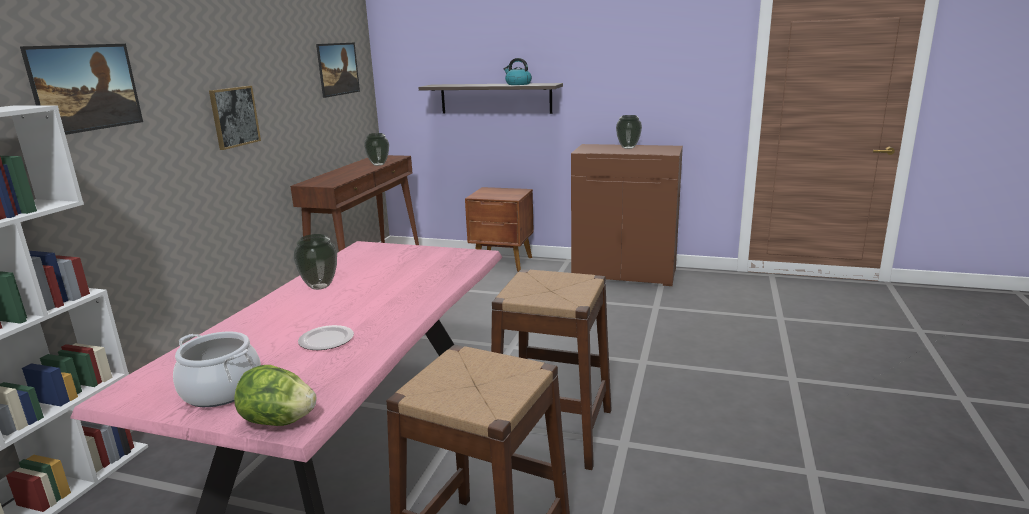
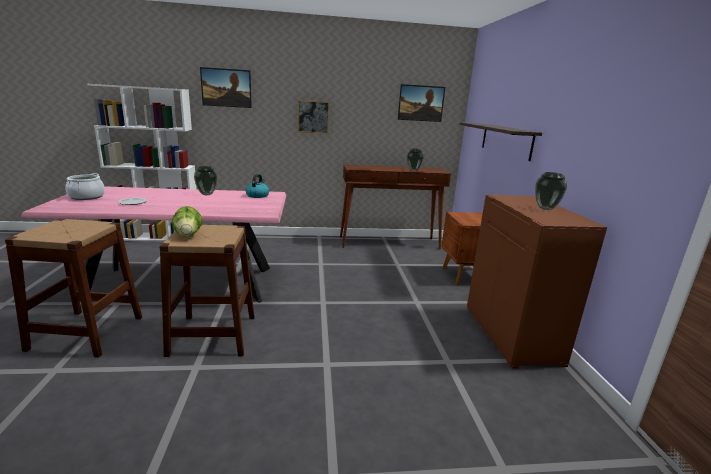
camera: 65 degrees right, 0 degrees up
(278, 421) = (49, 206): lettuce -> lettuce (188, 235)
(518, 84) = (507, 128): kettle -> kettle (257, 195)

